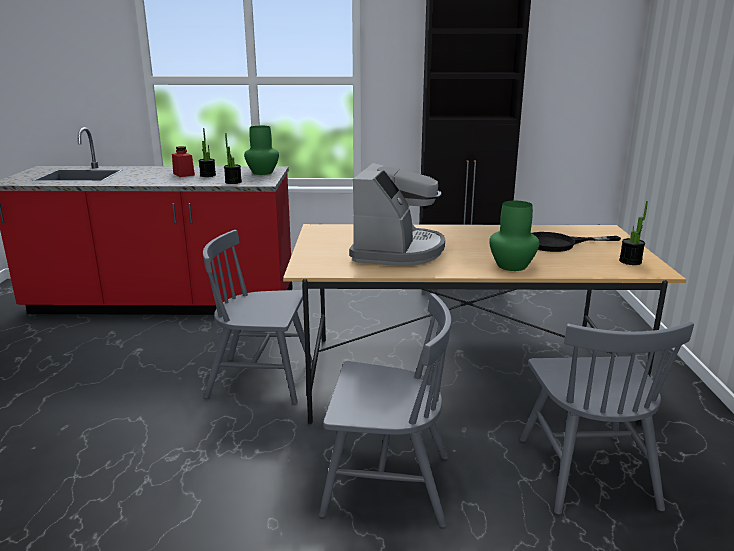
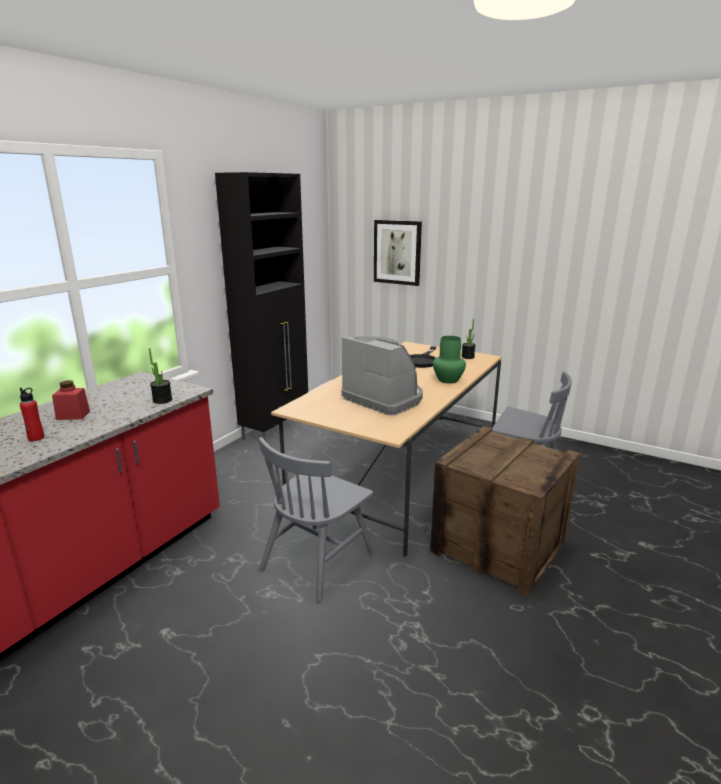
camera: 60 degrees left, 0 degrees up
(141, 177) = (36, 438): none -> red bottle
(208, 175) = (105, 406): potted plant -> none
(263, 172) = (148, 383): green vase -> none
(386, 484) = (499, 546): grey chair -> crate
(686, 95) = (397, 252): none -> picture

